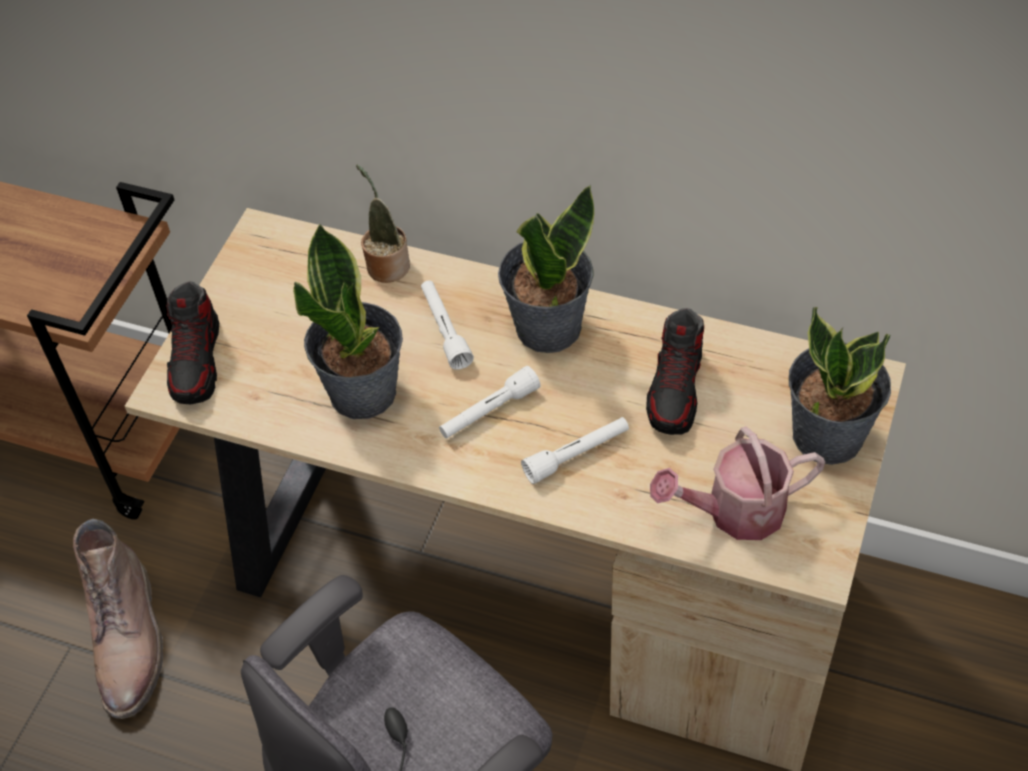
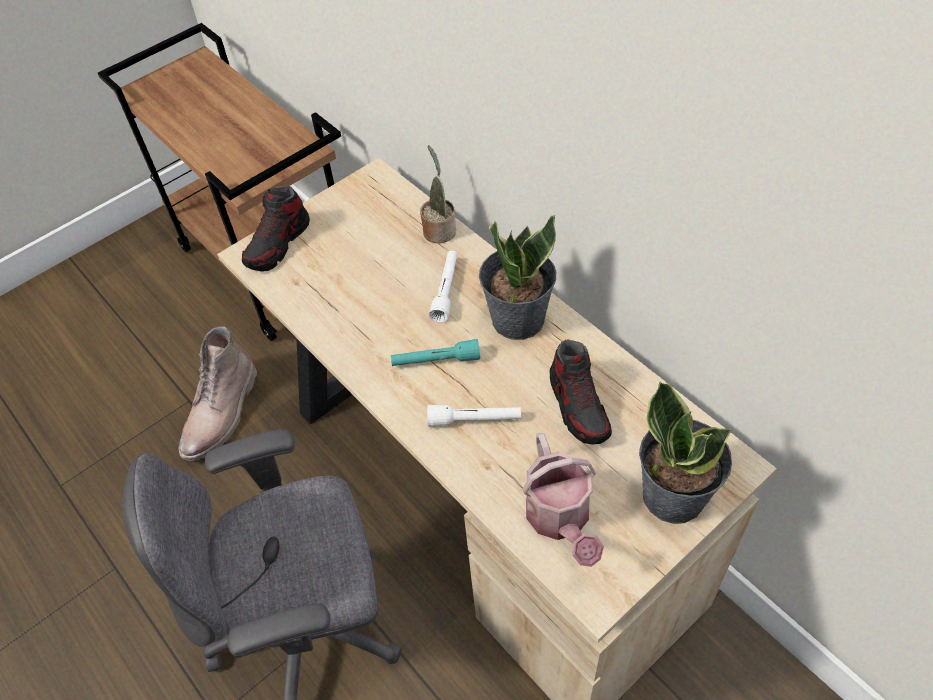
camera: 30 degrees right, 0 degrees up
(364, 392) = (364, 310): potted plant -> none
(489, 412) = (436, 361): white flashlight -> turquoise flashlight
(676, 390) = (578, 406): shoe -> shoe turned 60 degrees counterclockwise
(735, 511) = (561, 519): watering can -> watering can turned 120 degrees counterclockwise

